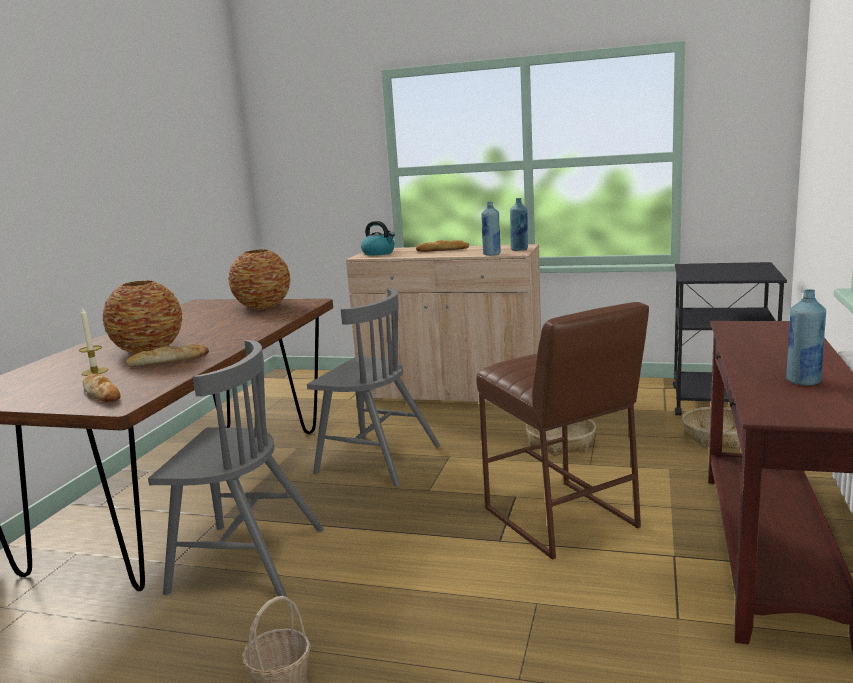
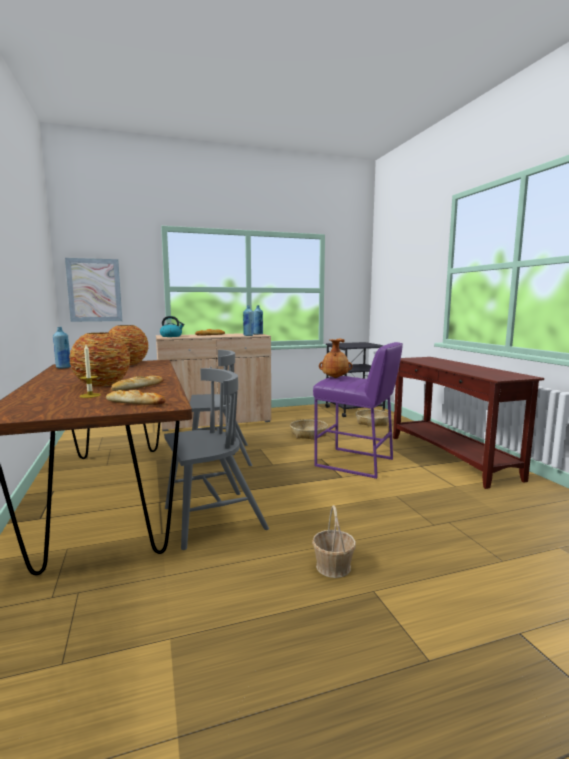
camera: 35 degrees left, 5 degrees down
(296, 180) = (94, 290): none -> picture
(528, 359) = (335, 378): none -> brown vase
(561, 518) = (355, 463): brown stool -> purple stool
(803, 381) = (480, 370): blue bottle -> blue bottle (63, 367)

